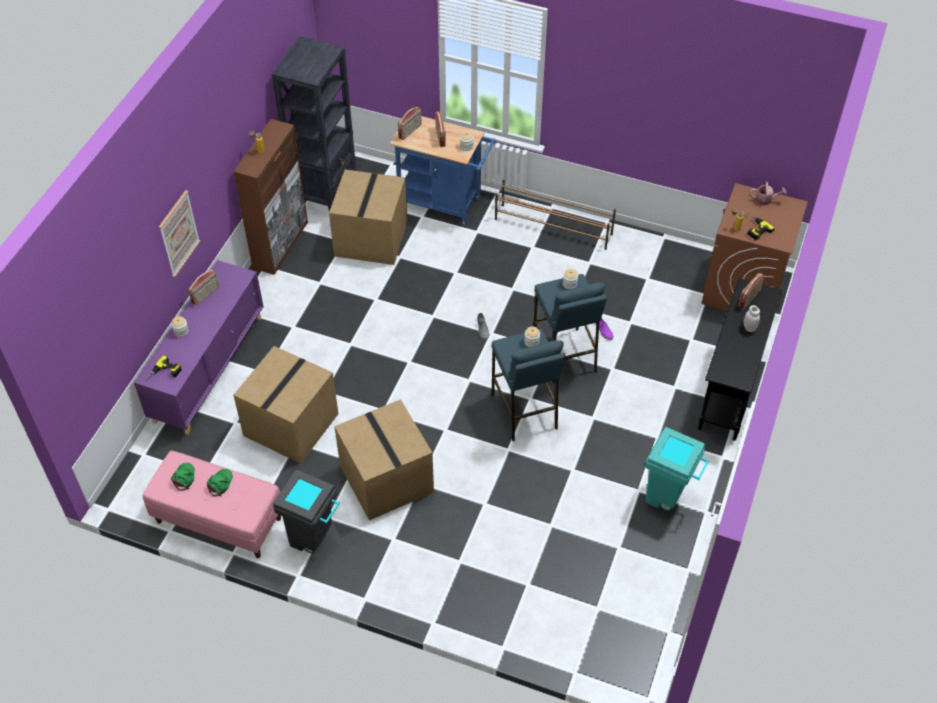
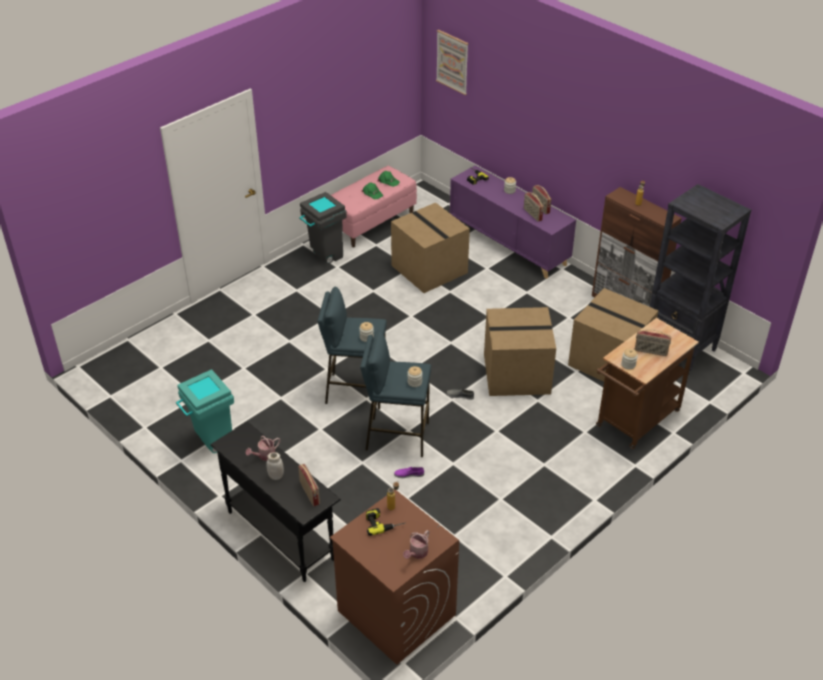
camera: 115 degrees right, 10 degrees down
(178, 233) = (553, 144): picture -> picture (452, 62)
(388, 479) = (346, 301): cardboard box -> cardboard box (515, 374)
(410, 131) = (668, 334): radio -> radio (532, 214)
(444, 204) = (634, 422): blue cart -> brown cart
(553, 227) = (564, 490): brown shoe rack -> none
(734, 346) = (264, 456): none -> watering can

